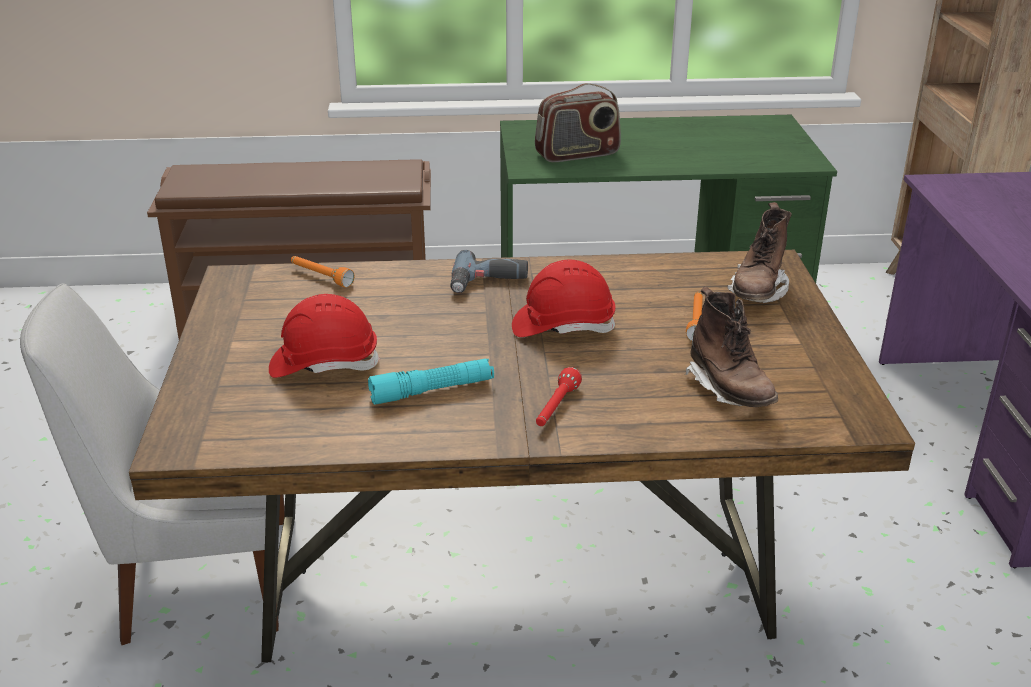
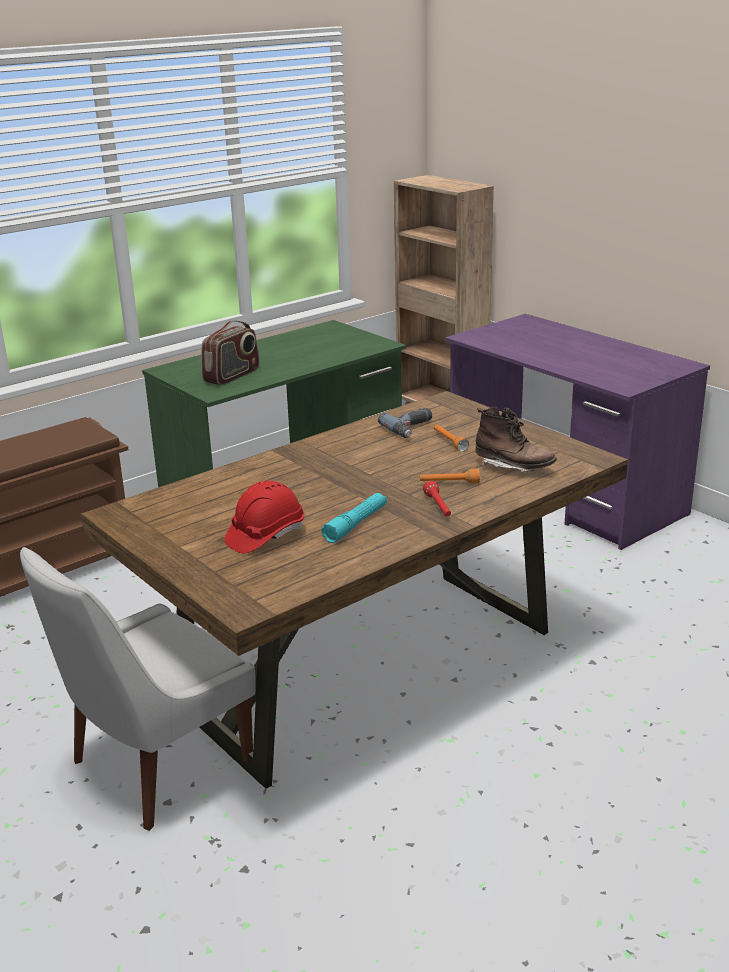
camera: 35 degrees left, 5 degrees down
(321, 277) = (179, 493): orange flashlight -> orange flashlight (449, 483)
(488, 283) = (298, 461): power drill -> power drill (412, 428)
(563, 326) = (379, 468): red hard hat -> none
(757, 291) = (458, 417): brown boot -> none

